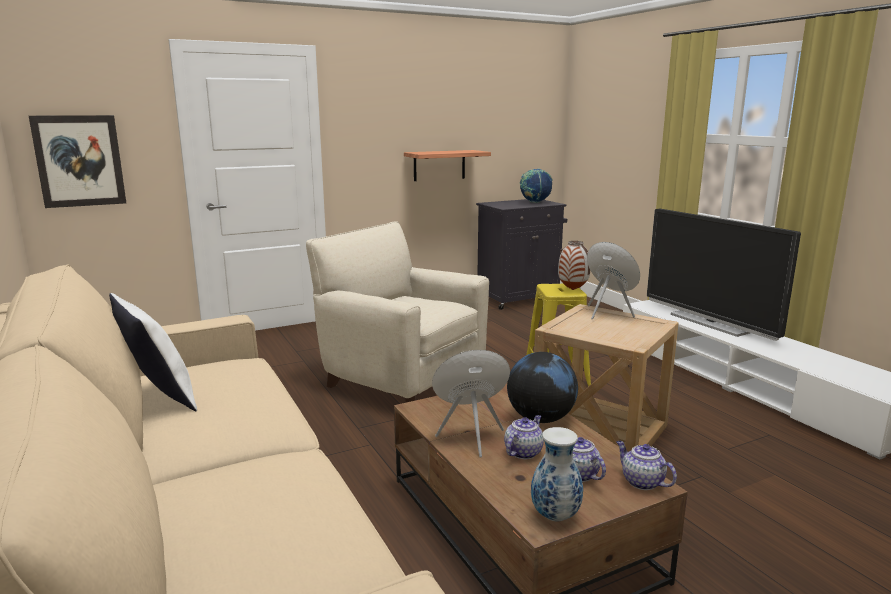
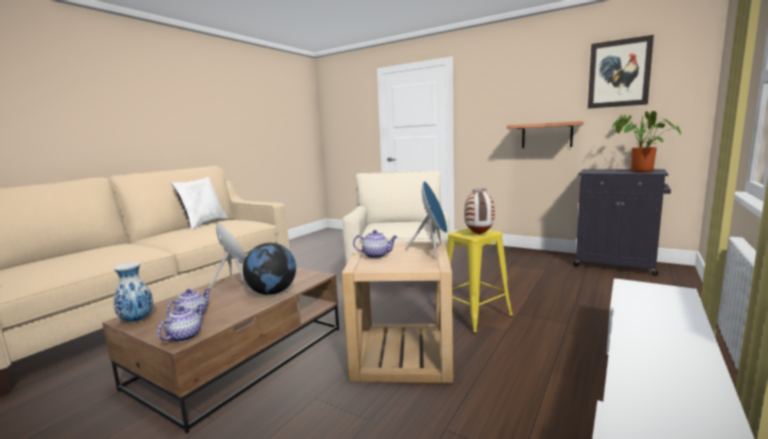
camera: 60 degrees right, 5 degrees down
(79, 161) = (341, 134): picture -> picture (619, 73)
(523, 452) = (219, 298): teapot -> teapot (376, 255)
(535, 202) = (638, 171): globe -> potted plant
(710, 323) = (659, 322): television -> none

